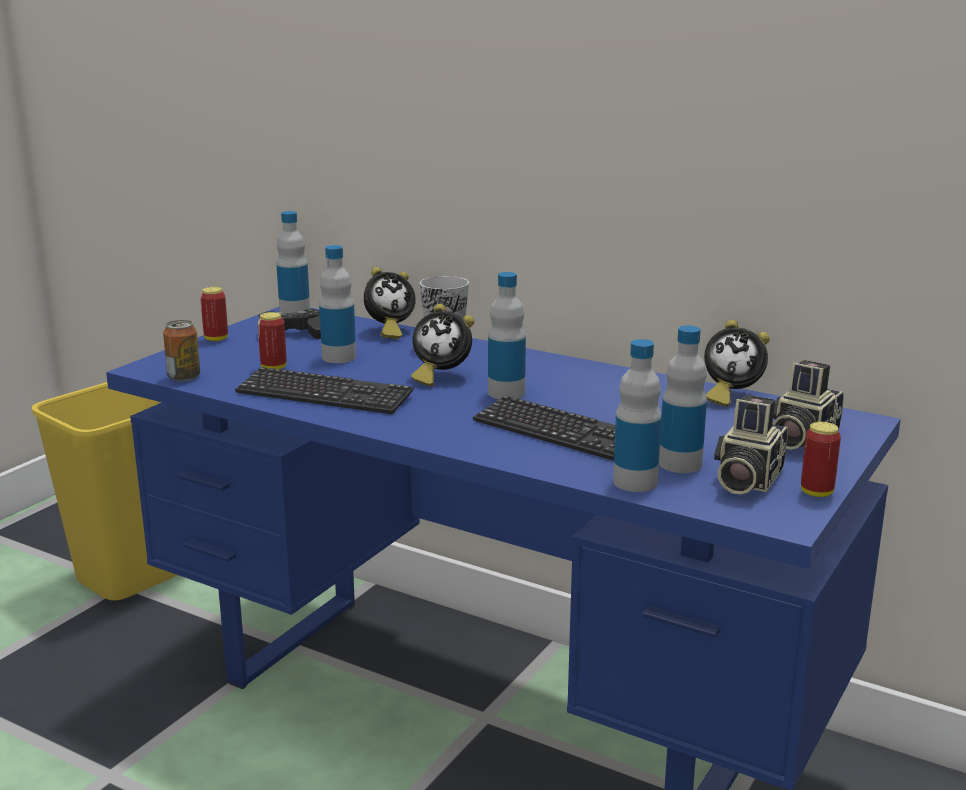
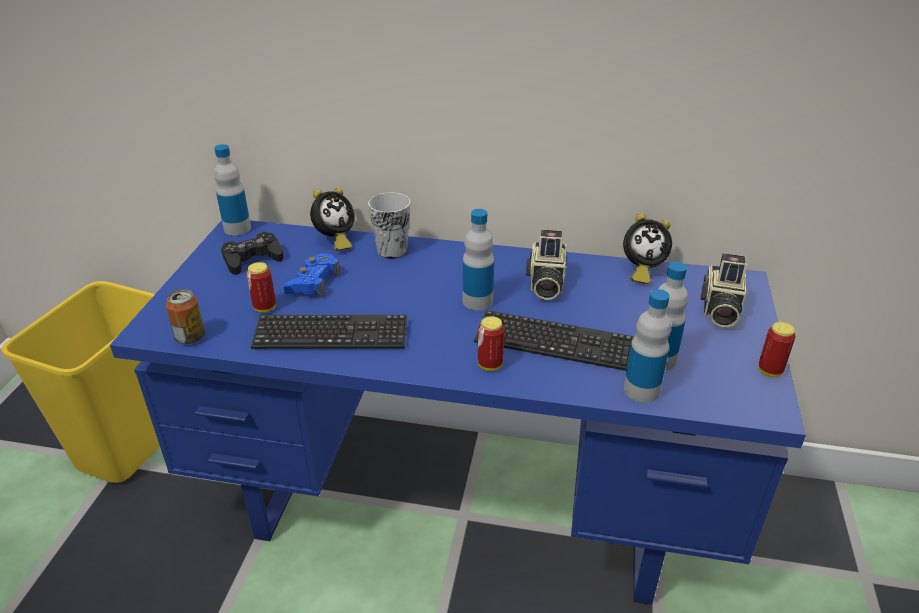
camera: 20 degrees left, 15 degrees up
(216, 339) = (188, 278): can -> can (490, 365)
(339, 357) = (313, 282): bottle -> blue game controller
(440, 377) = (413, 291): alarm clock -> none
(745, 480) = (714, 368): camera -> camera (545, 284)

